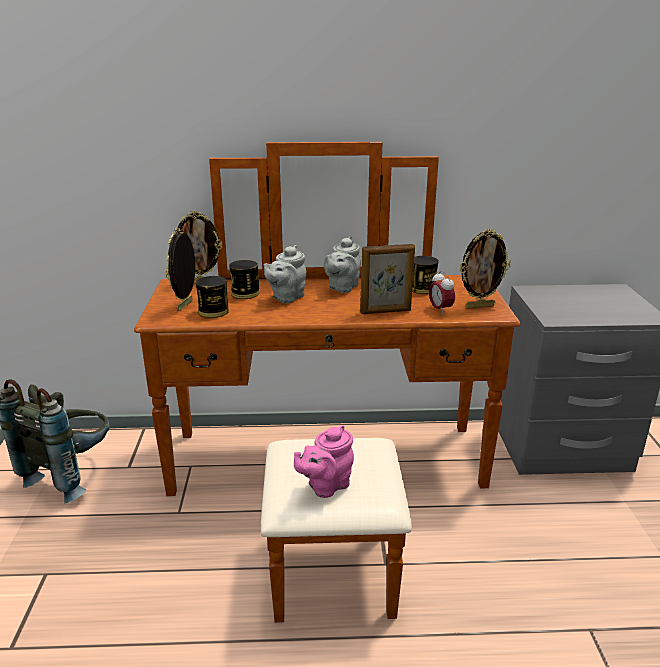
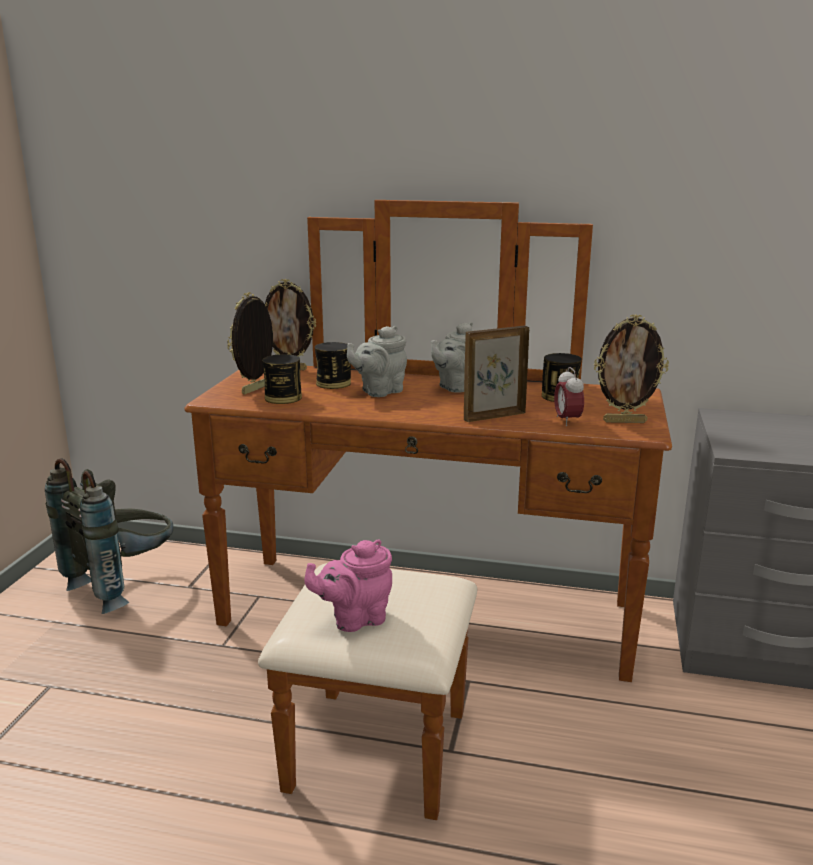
camera: 15 degrees right, 5 degrees down
(386, 311) = (493, 416): picture frame -> picture frame turned 150 degrees clockwise

